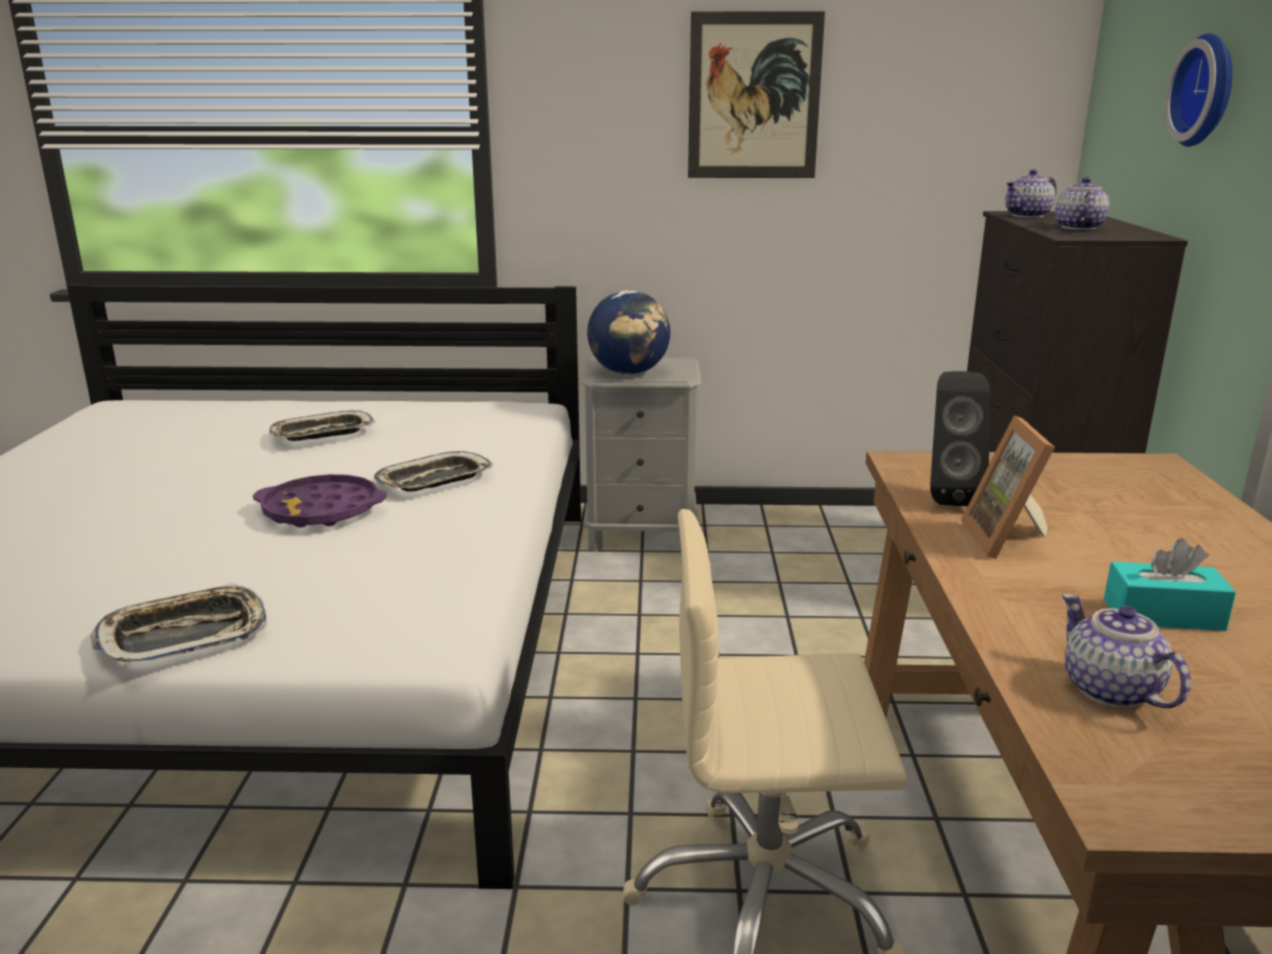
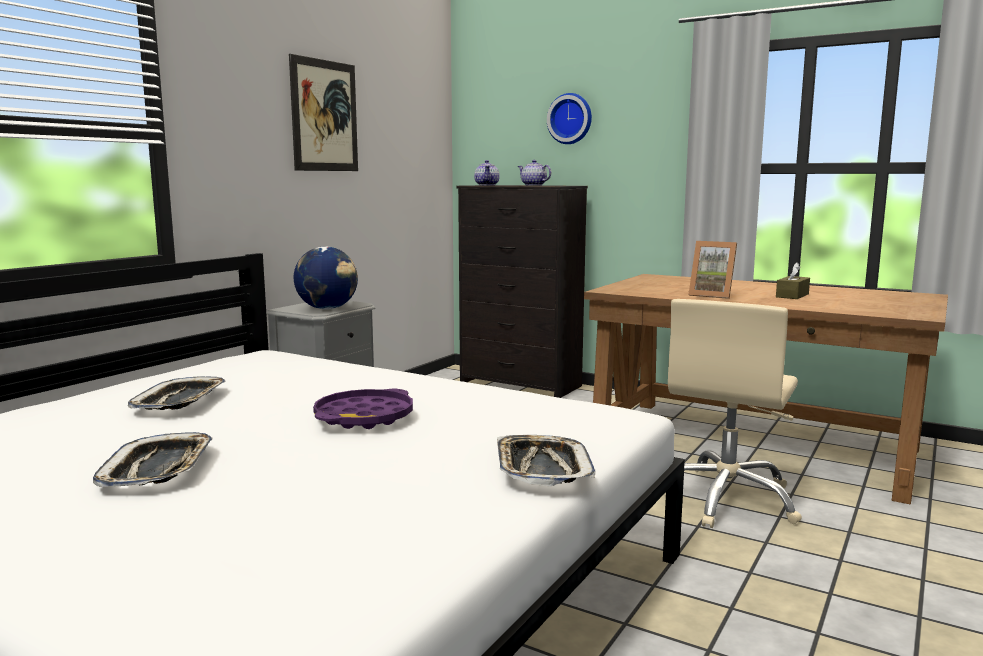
camera: 60 degrees left, 10 degrees down
(434, 480) = (362, 387): tray -> tray (158, 469)
(948, 497) = (657, 293): black speaker -> none
(1111, 691) = (846, 306): teapot -> none
(1163, 615) = (792, 295): turquoise tissue box -> brown tissue box

